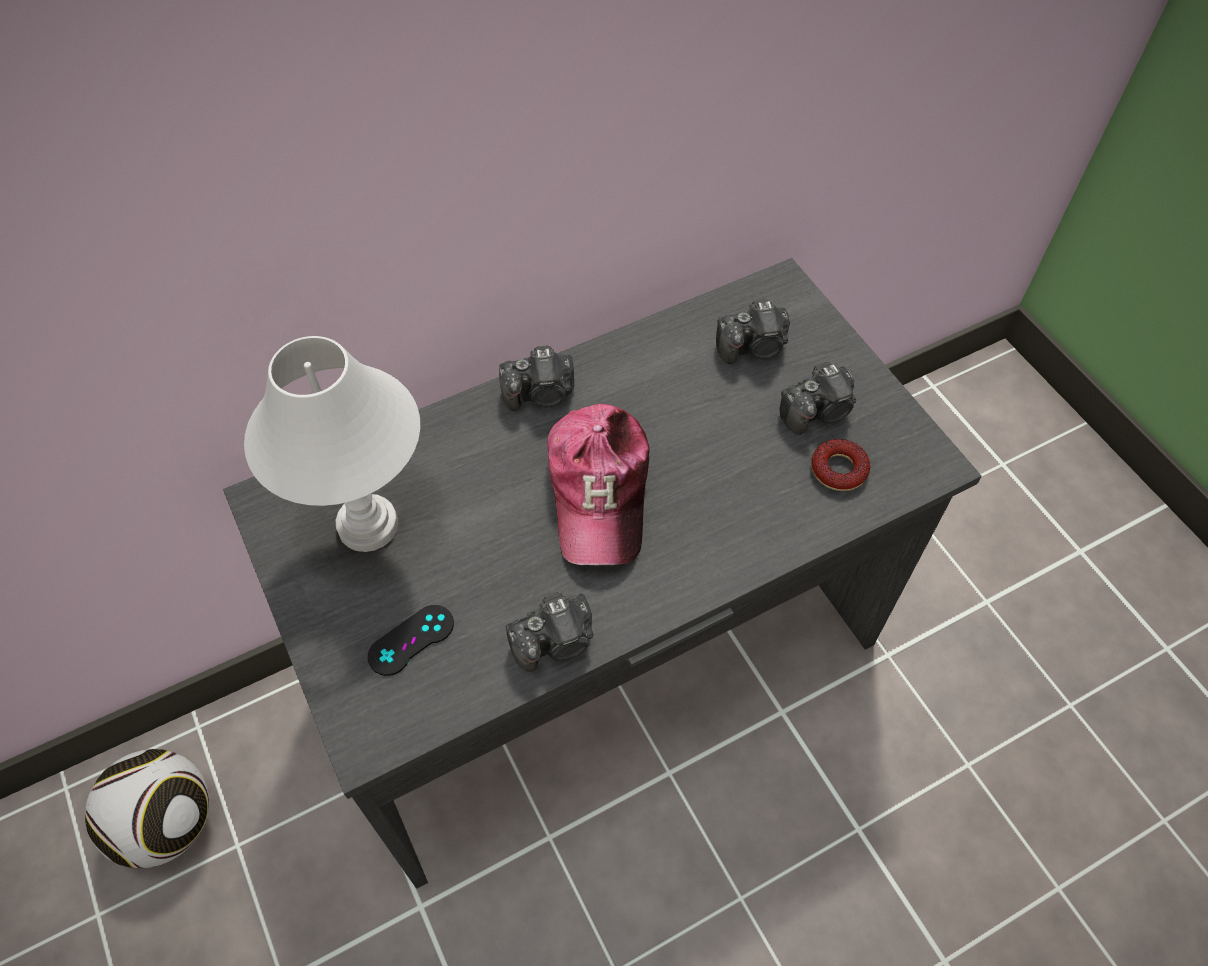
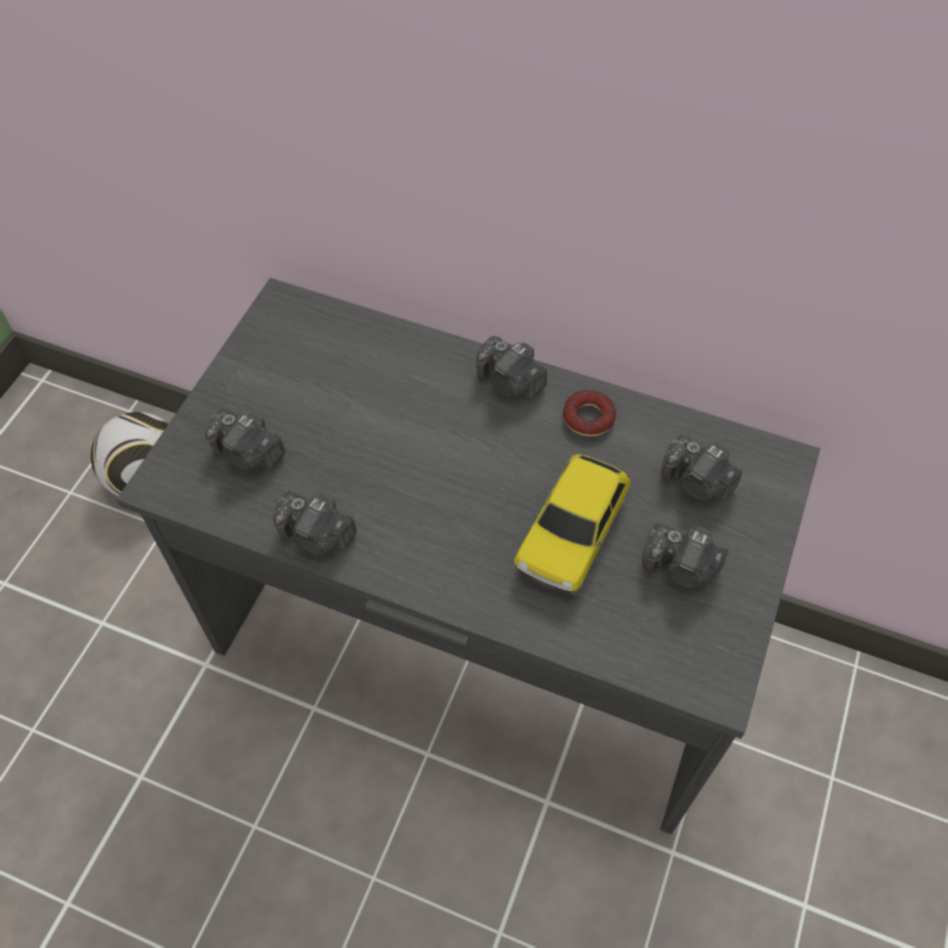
camera: 50 degrees right, 0 degrees up
(367, 526) = (310, 368): white table lamp -> none
(411, 640) = (249, 454): black game controller -> camera
(599, 490) = (464, 475): cap -> none
(724, 456) = (572, 533): none -> toy car
(839, 469) = (639, 619): donut -> donut (588, 418)

